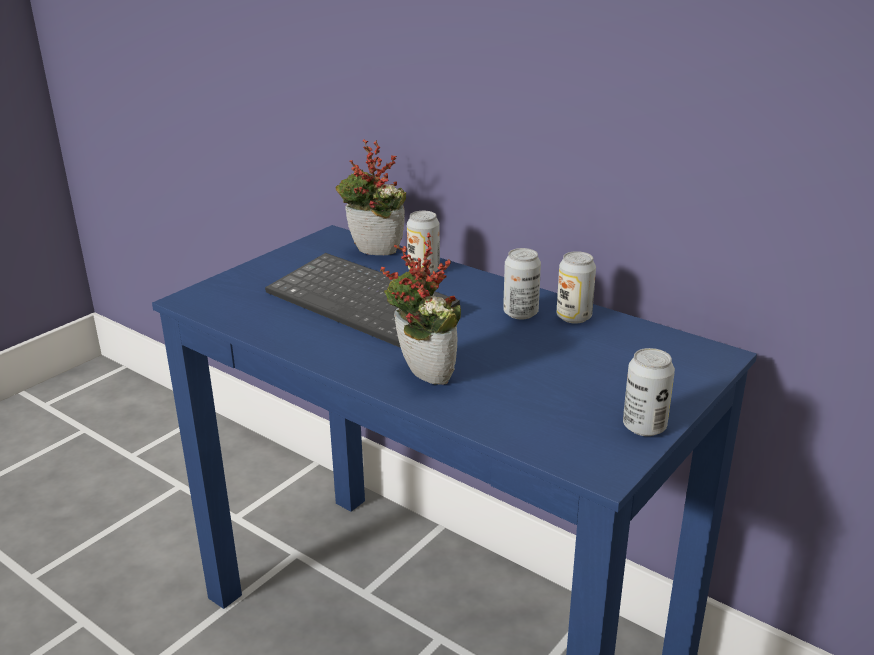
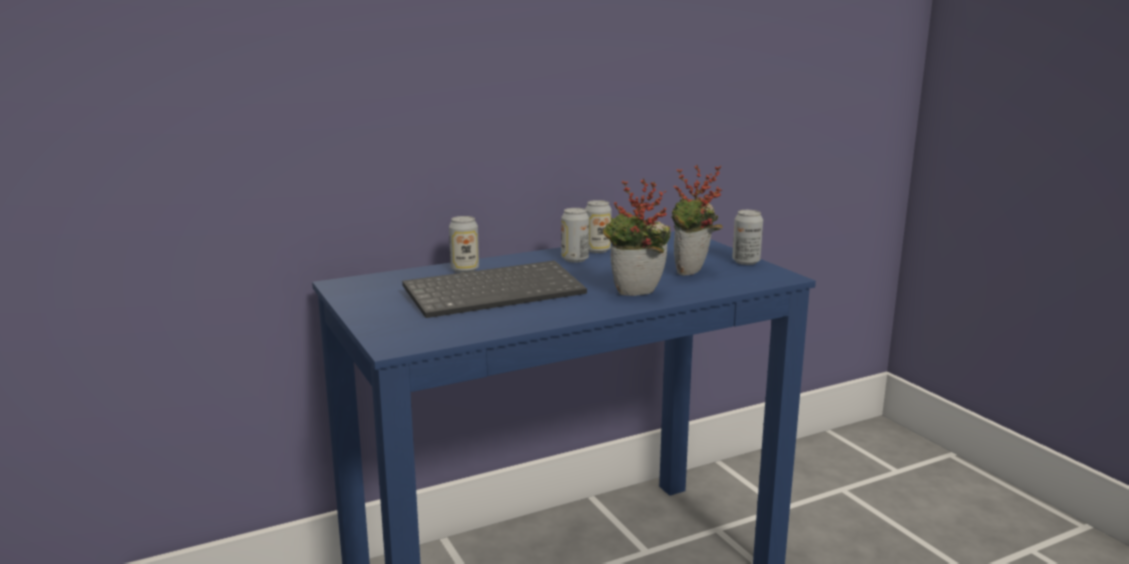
camera: 65 degrees left, 10 degrees down
(373, 254) = (406, 277): potted plant -> potted plant (693, 273)

